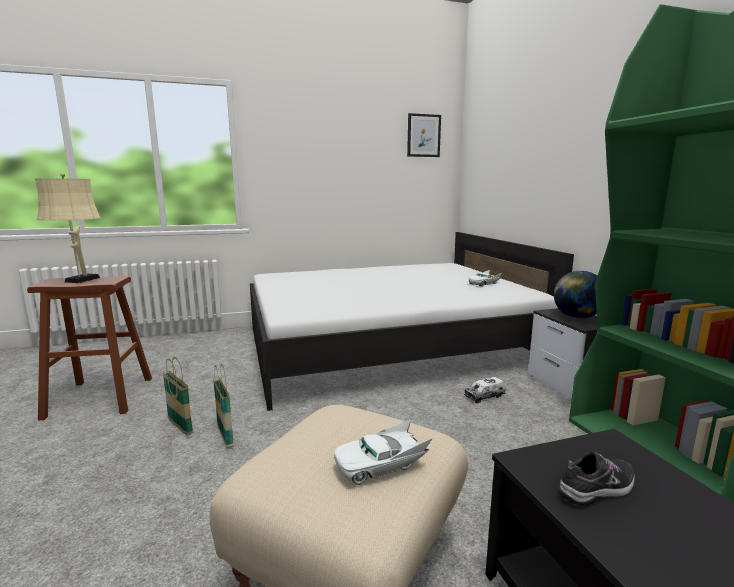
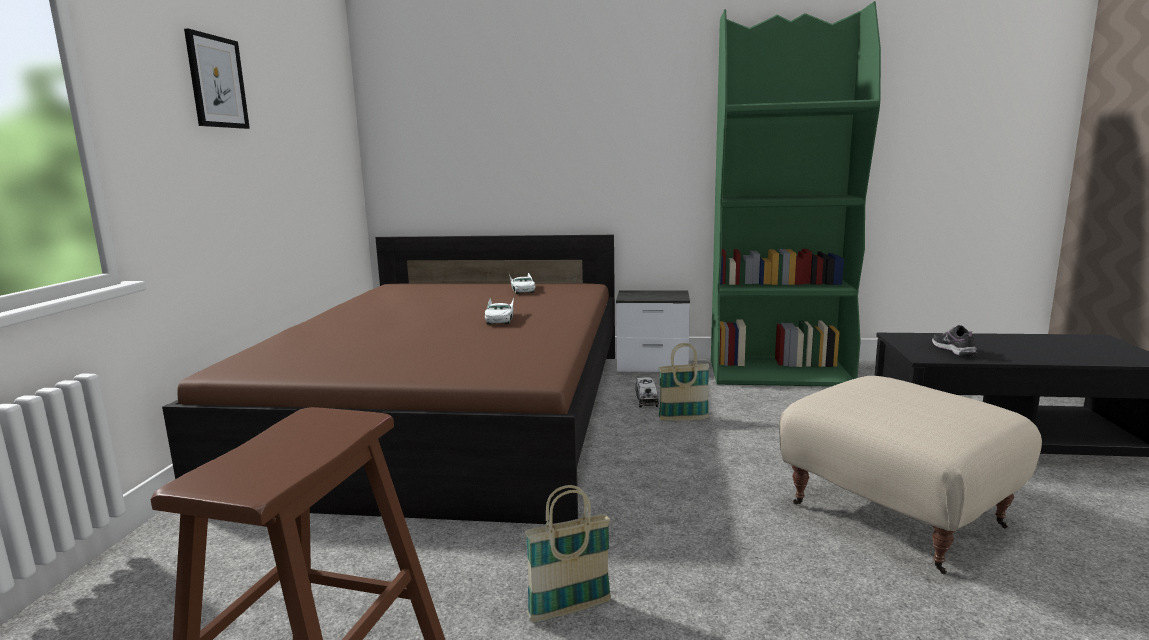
camera: 65 degrees left, 0 degrees up
(80, 280) = (277, 450): beige table lamp -> none
(225, 436) = (631, 566): basket -> basket (683, 419)
(381, 464) = (928, 393): white toy car -> white toy car (500, 319)
(388, 345) = (452, 413): white bed -> brown bed
(423, 135) = (324, 86): picture -> picture (217, 82)
(576, 317) = (652, 295): globe -> none

